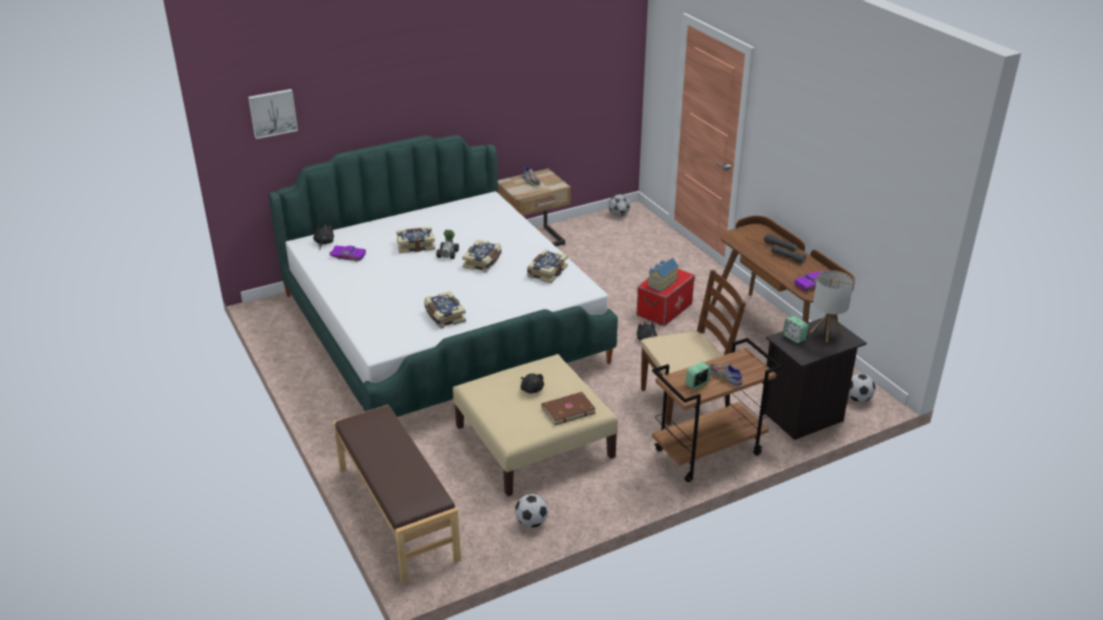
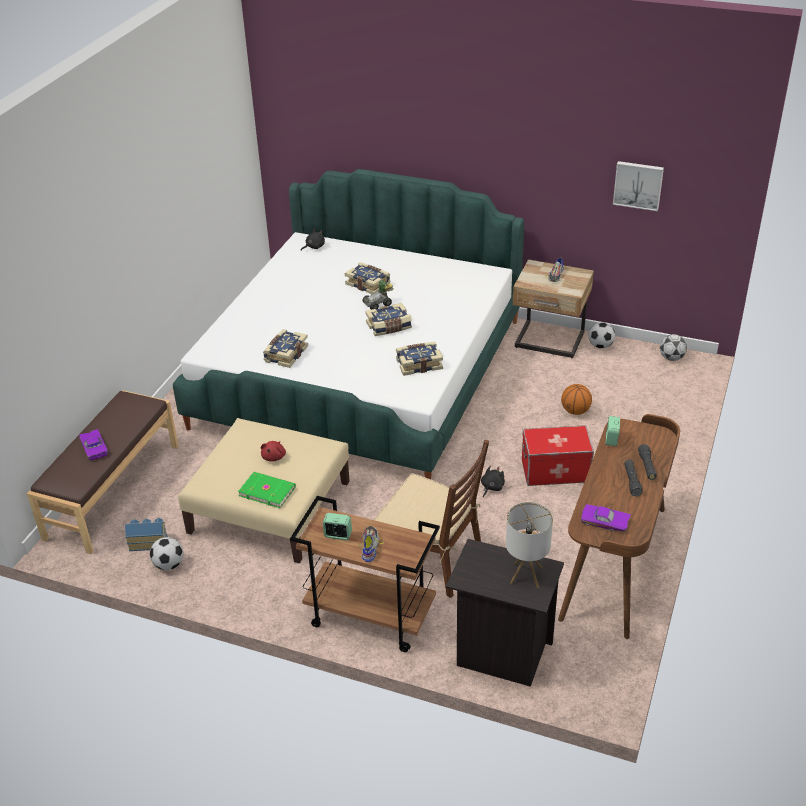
camera: 50 degrees right, 5 degrees up
(272, 113) = (306, 109): picture -> picture (638, 185)
(348, 256) = (311, 266): purple toy car -> purple toy car (95, 447)
(531, 389) = (274, 457): black plush toy -> red plush toy
(567, 410) = (267, 491): brown book -> green book
(618, 272) = (575, 411): none -> basketball
(661, 283) = (548, 439): toy house -> toy house (148, 542)
(794, 337) = (489, 557): alarm clock -> alarm clock (611, 439)
(858, 399) = (582, 679): football -> football (600, 346)

